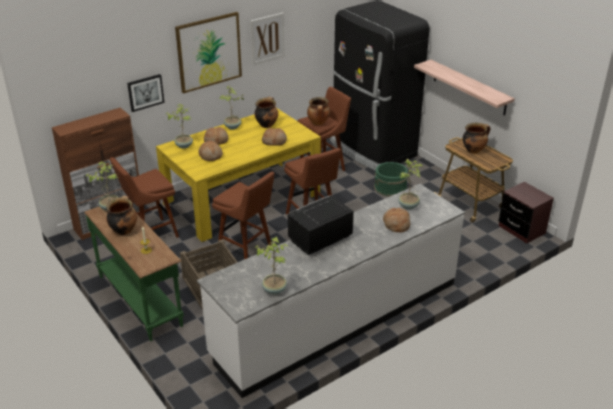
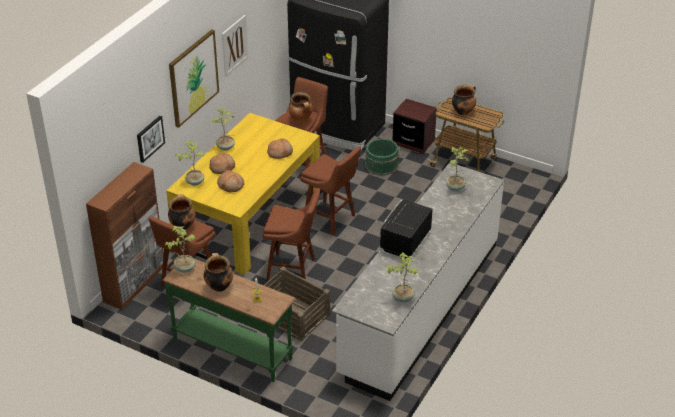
camera: 25 degrees left, 5 degrees up
(266, 124) = (257, 135): cooking pot -> cooking pot (182, 225)
(396, 224) = (457, 208): bread -> none
(469, 87) = (442, 50): shelf -> none
(521, 230) = (522, 175): brown nightstand -> brown nightstand (413, 142)

